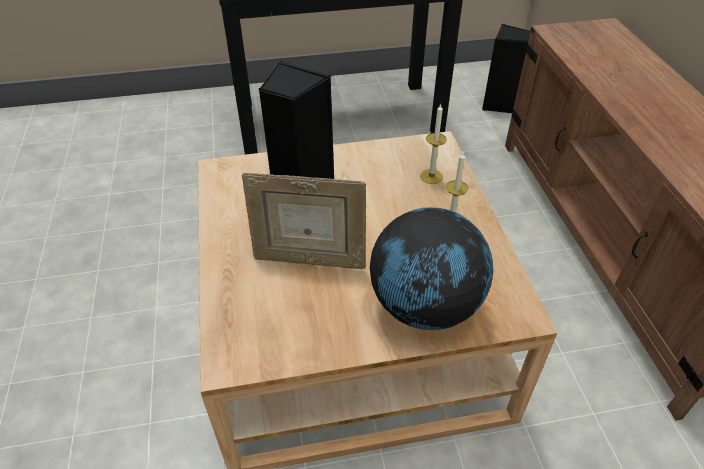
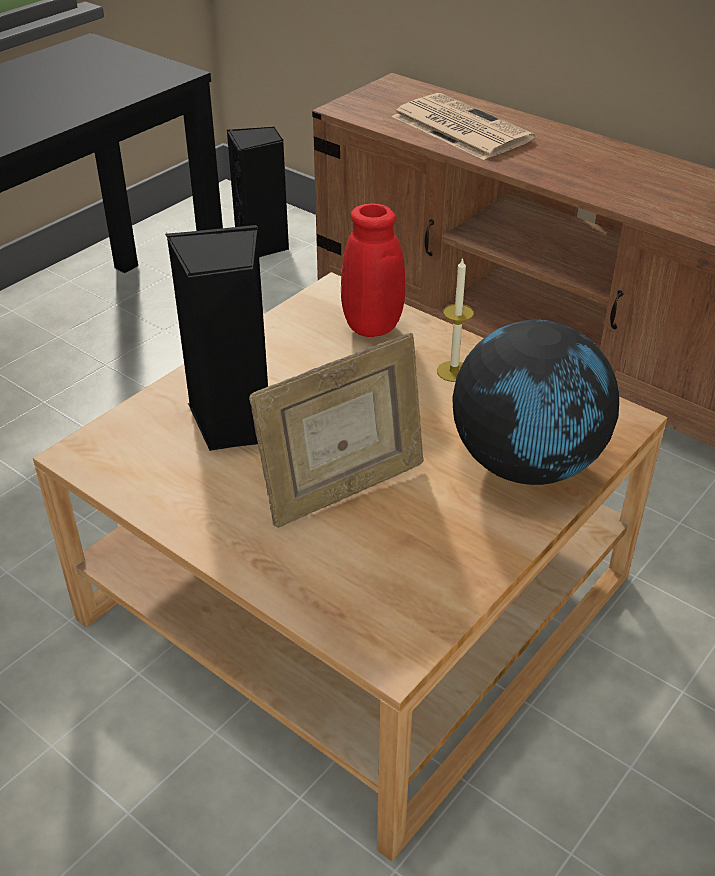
camera: 40 degrees left, 5 degrees down
(431, 176) = (371, 330): candle -> red vase
(616, 70) = (459, 127): none -> newspaper

